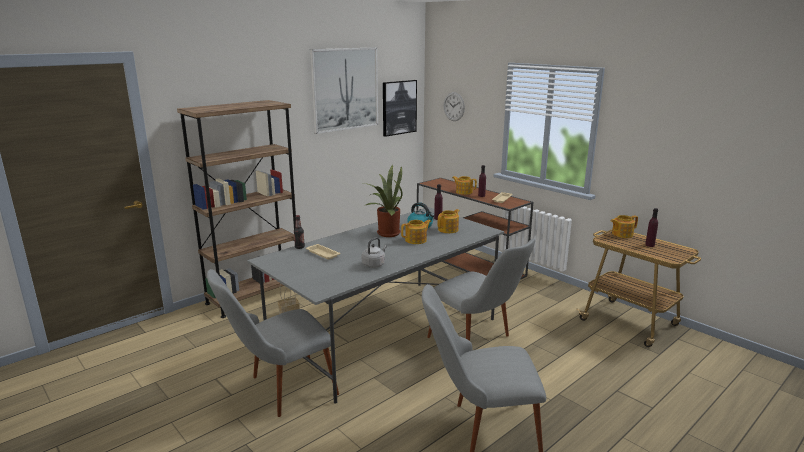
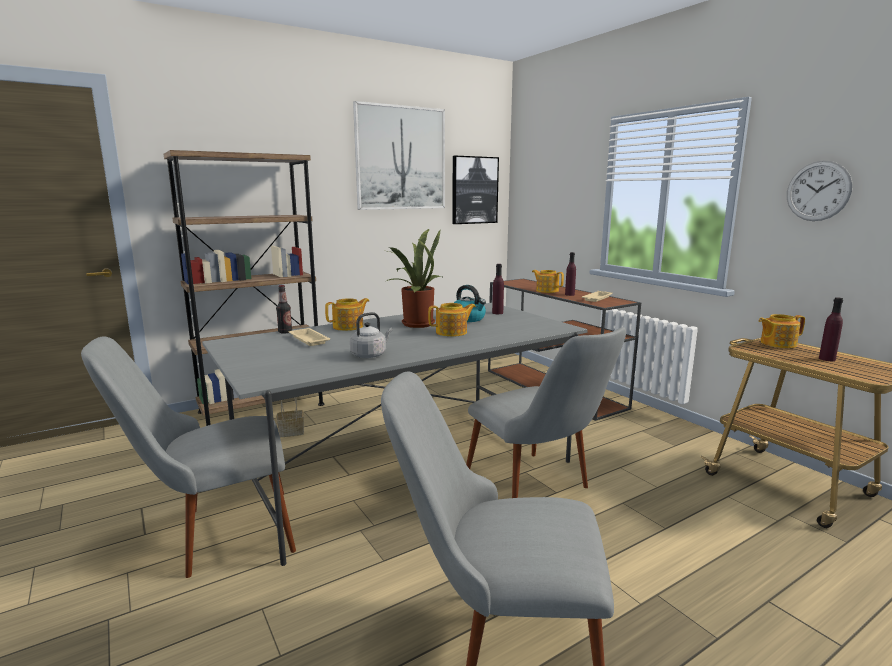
camera: 10 degrees right, 5 degrees down
(448, 229) = (506, 324): teapot -> teapot (349, 327)
(454, 106) = (543, 187): wall clock -> wall clock (818, 191)

